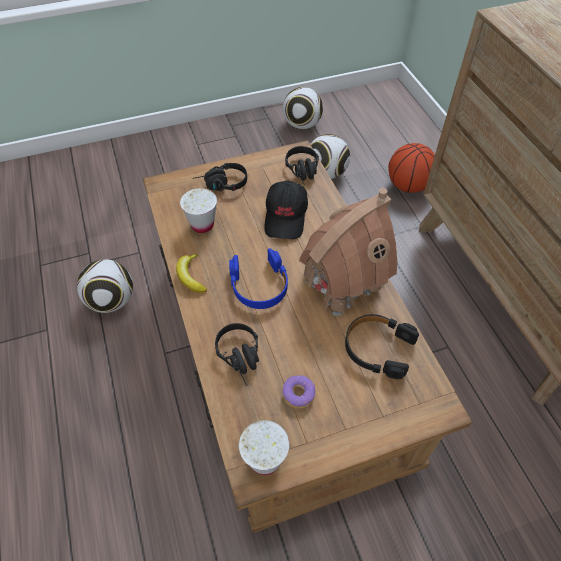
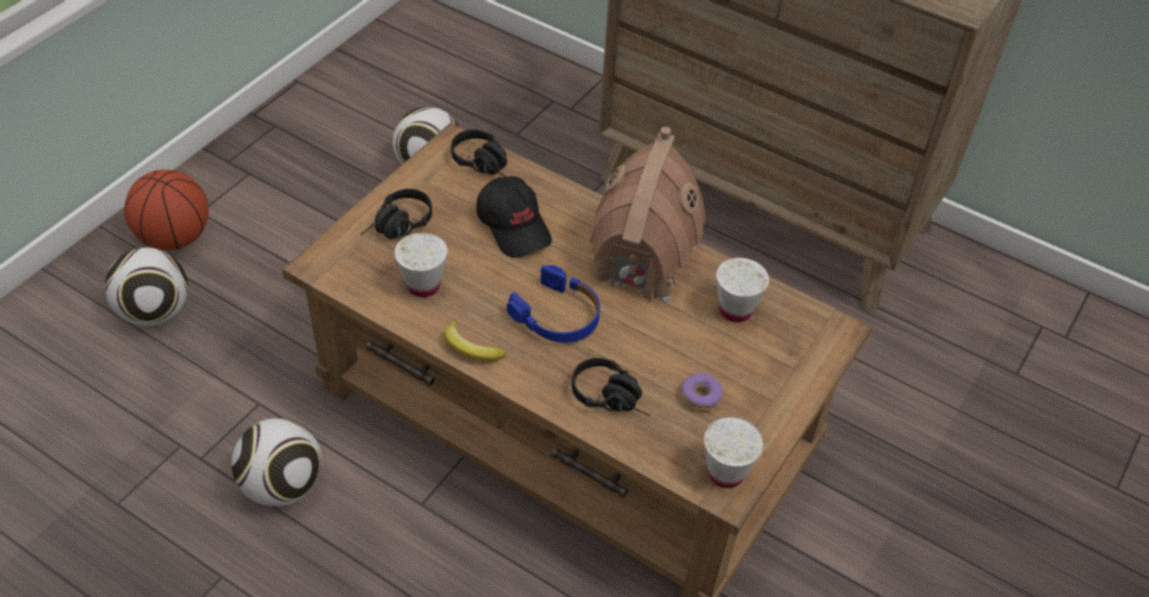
camera: 40 degrees left, 5 degrees down
(302, 125) = (336, 115): football -> football (155, 312)
(377, 348) = (735, 310): black headphones -> white cup
(408, 186) = (548, 135): basketball -> basketball (174, 238)

